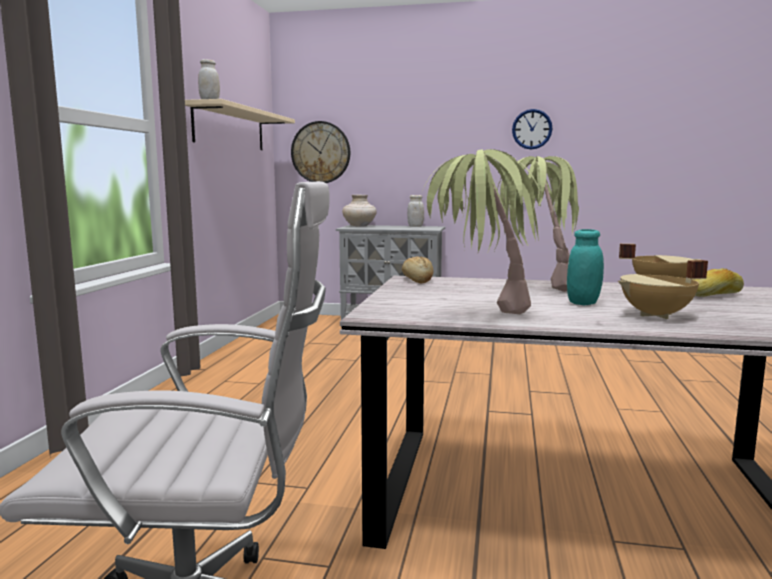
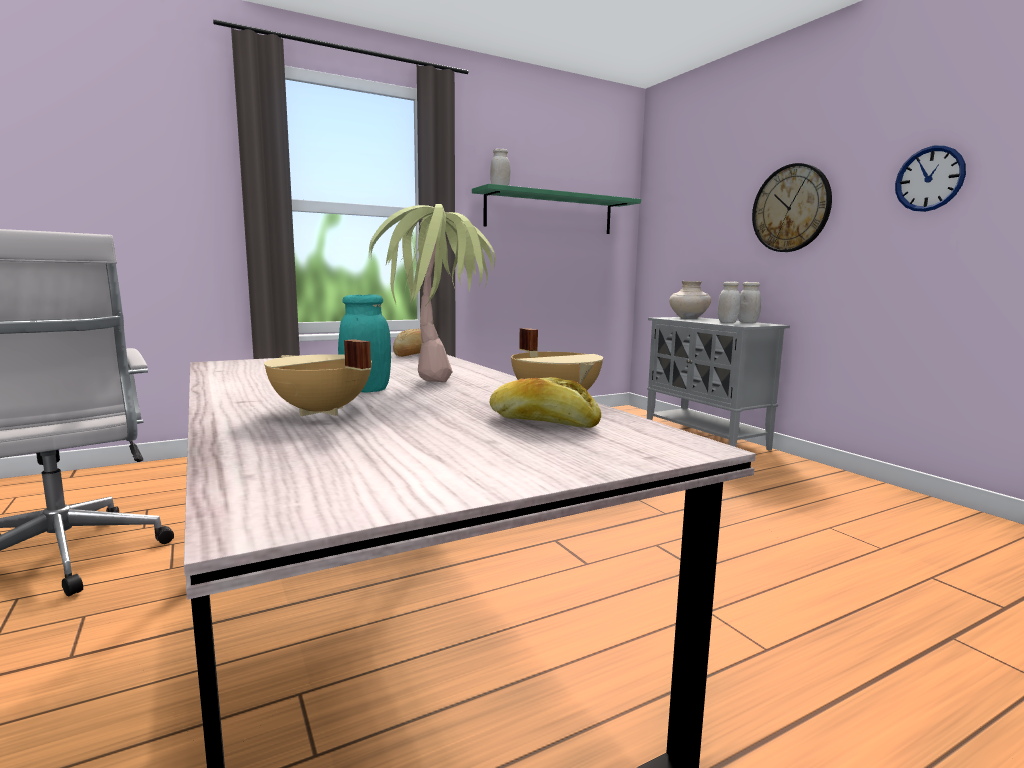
camera: 50 degrees right, 0 degrees up
(230, 129) = (550, 213): beige shelf -> green shelf
(321, 152) = (673, 234): wall clock -> wall clock (791, 208)
(408, 227) = (727, 322): none -> white jar
(479, 316) = (241, 377): potted plant -> none

